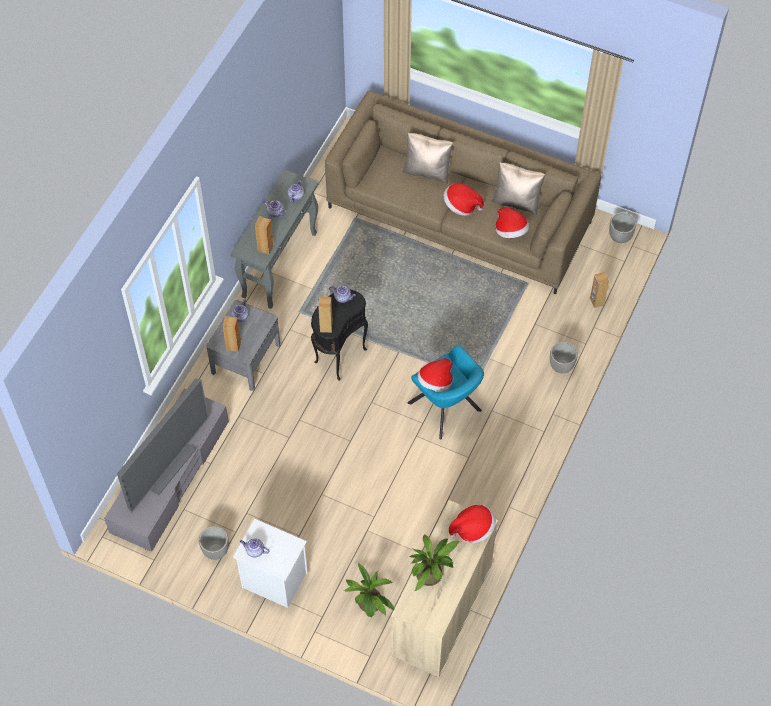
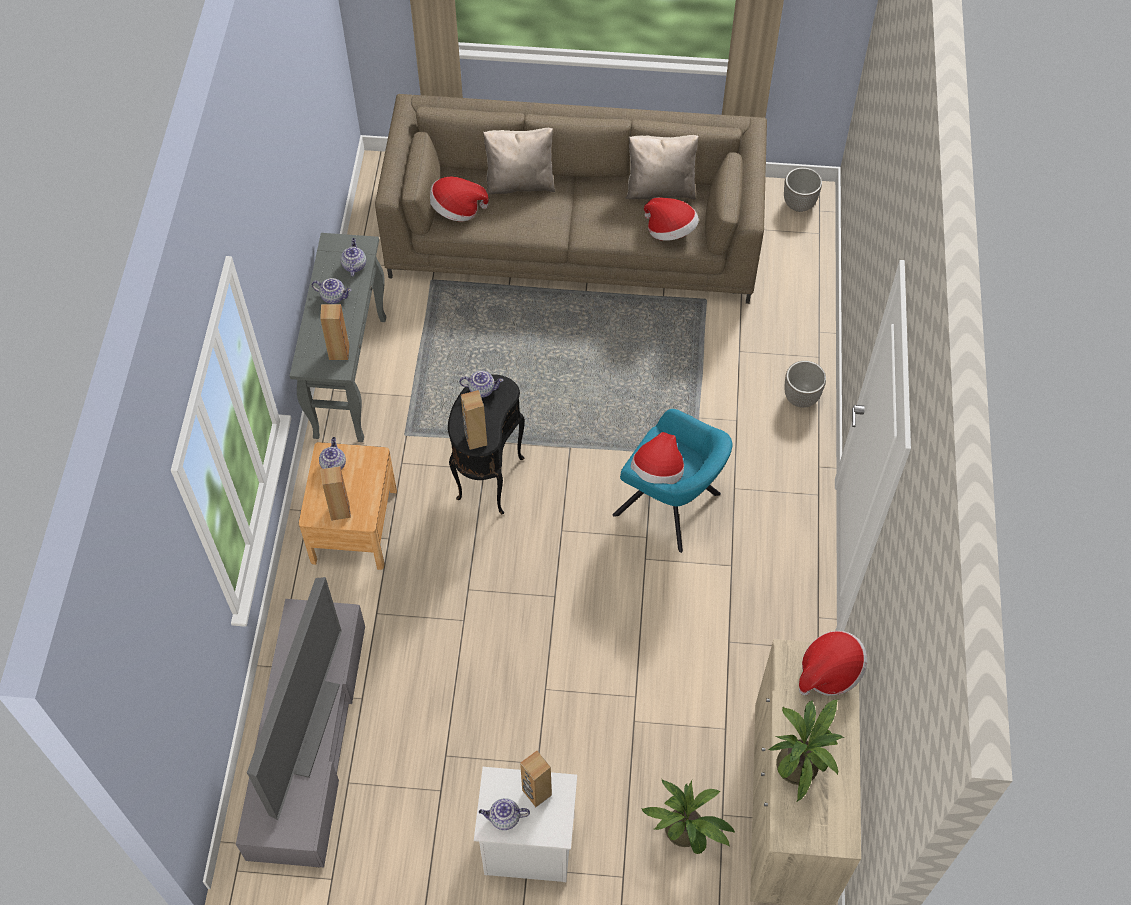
camera: 20 degrees left, 0 degrees up
(215, 551) = (421, 831): planter -> none
(246, 358) = (354, 525): grey nightstand -> brown nightstand
(461, 206) = (587, 216): hat -> hat (456, 210)
(596, 301) = (807, 297): brown speaker -> brown speaker (536, 793)

